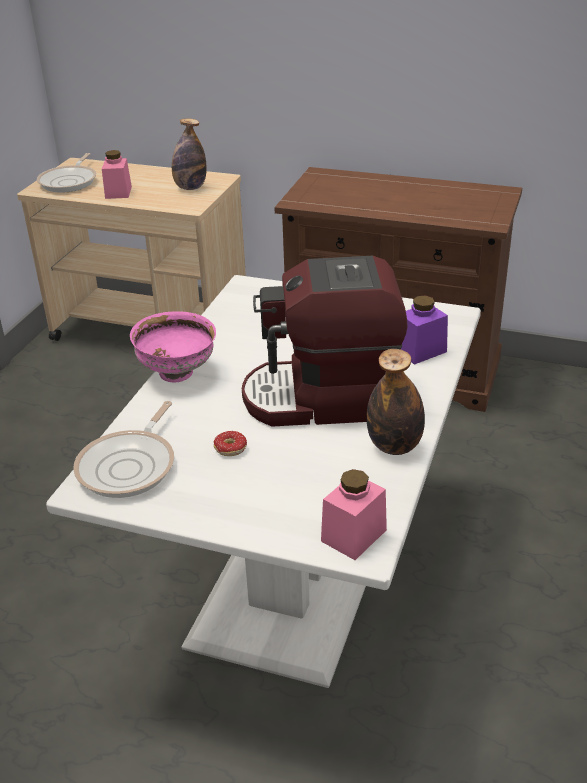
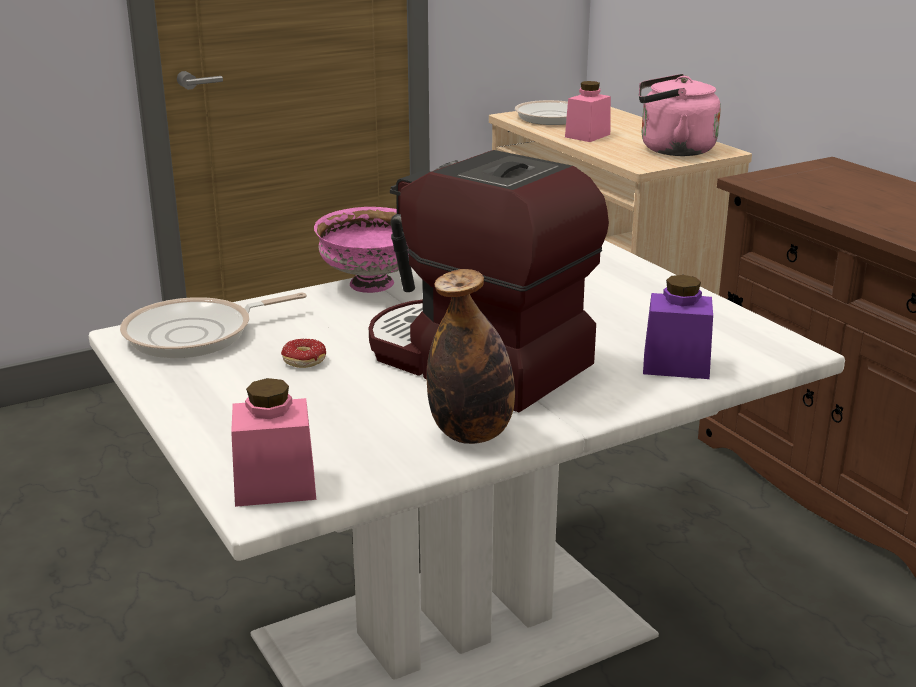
camera: 40 degrees right, 10 degrees down
(190, 187) = (672, 150): bottle -> pink kettle

